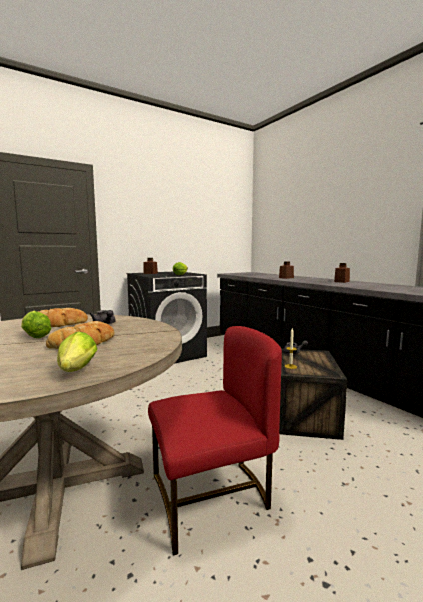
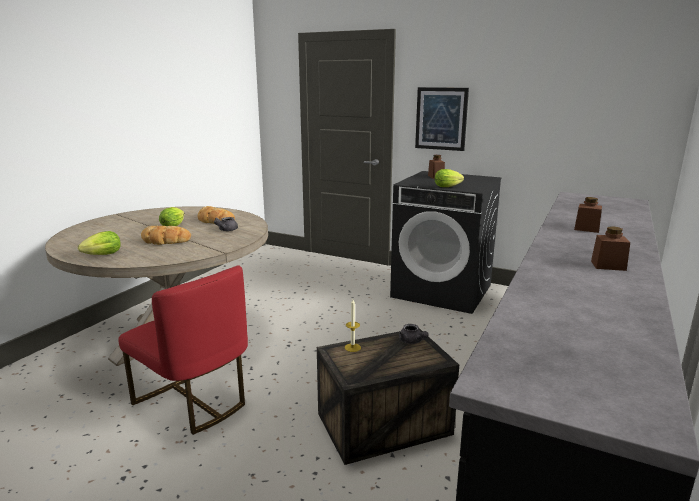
camera: 60 degrees right, 10 degrees up
(135, 234) = (441, 118): none -> picture

